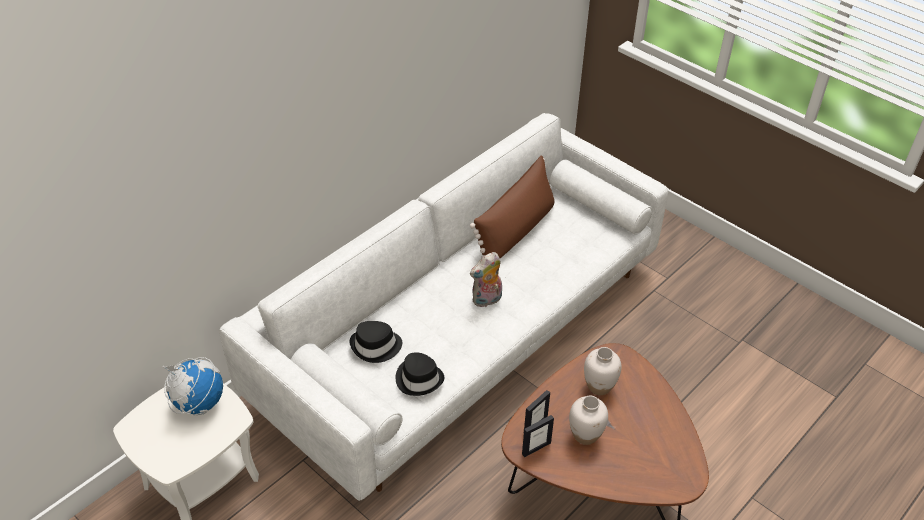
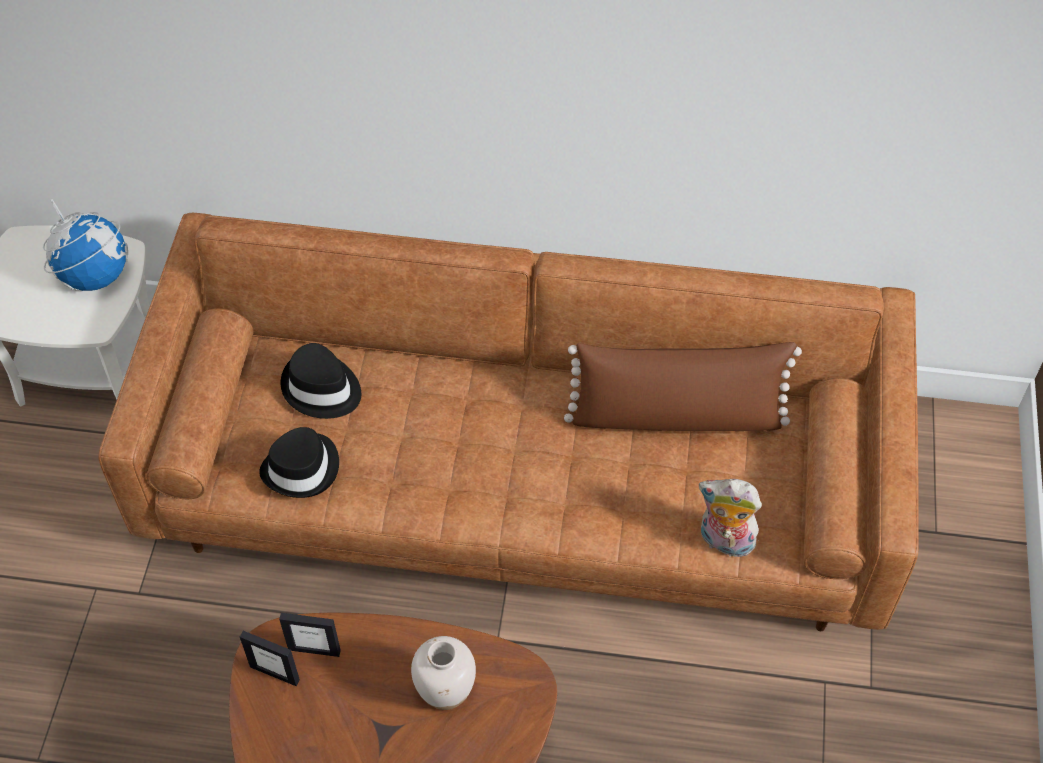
camera: 55 degrees right, 10 degrees up
(461, 333) = (521, 481): white sofa -> brown sofa
(487, 300) = (507, 461): plush toy -> plush toy (724, 542)
(585, 435) = (341, 723): white vase -> none

